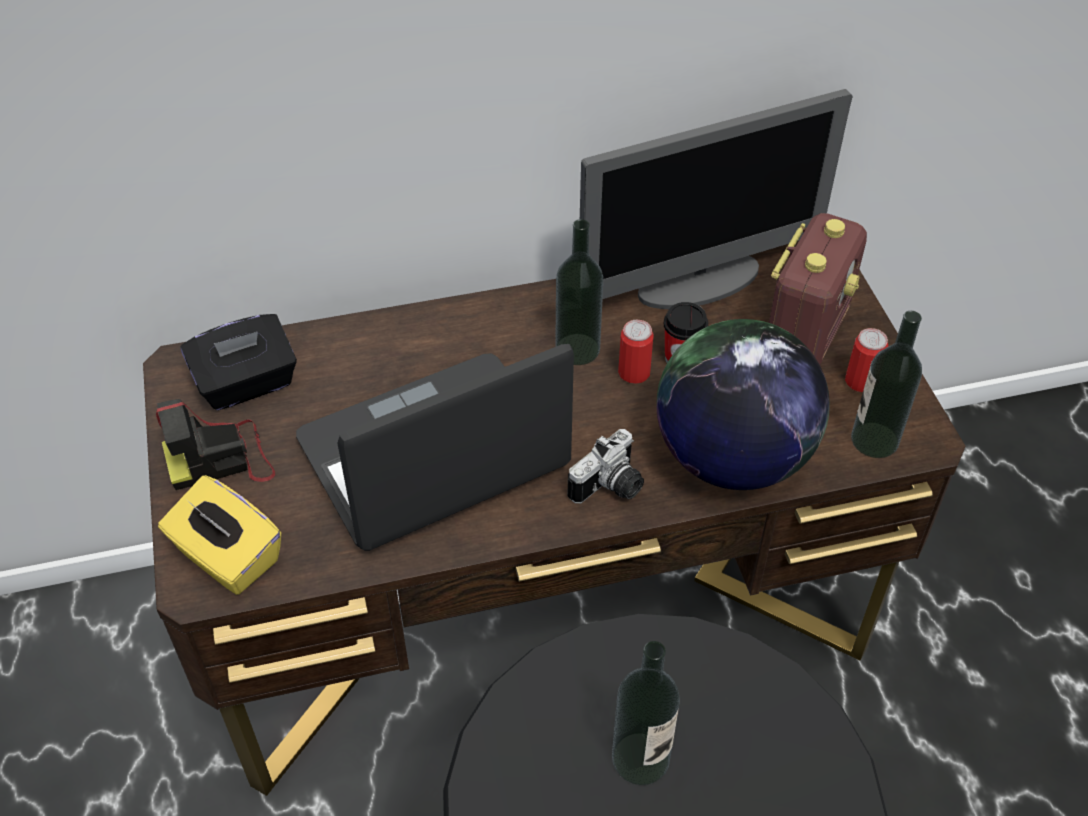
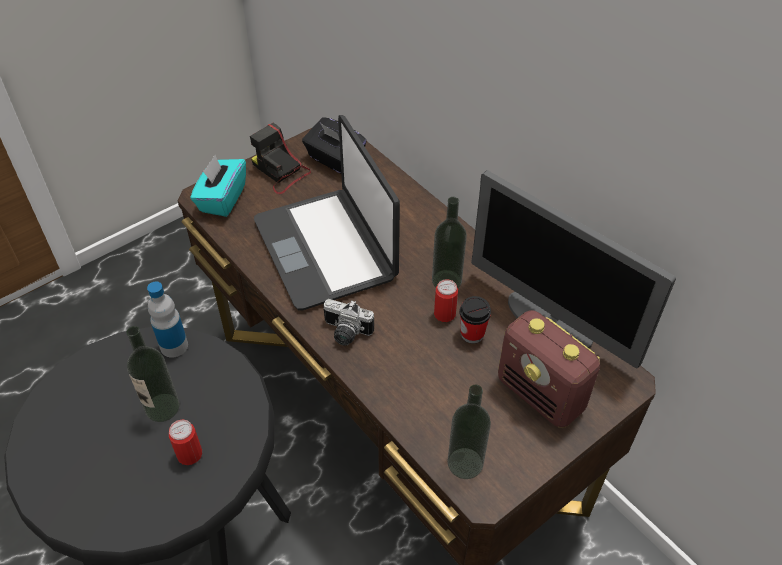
camera: 65 degrees right, 0 degrees up
(227, 557) = (222, 199): yellow tissue box -> turquoise tissue box
(434, 456) = (326, 248): laptop -> laptop turned 150 degrees counterclockwise
(523, 712) = (174, 346): none -> bottle
(732, 458) = (402, 386): globe -> none
(805, 334) = (541, 395): radio -> radio turned 45 degrees clockwise
(861, 381) = (516, 440): can -> can (189, 454)

